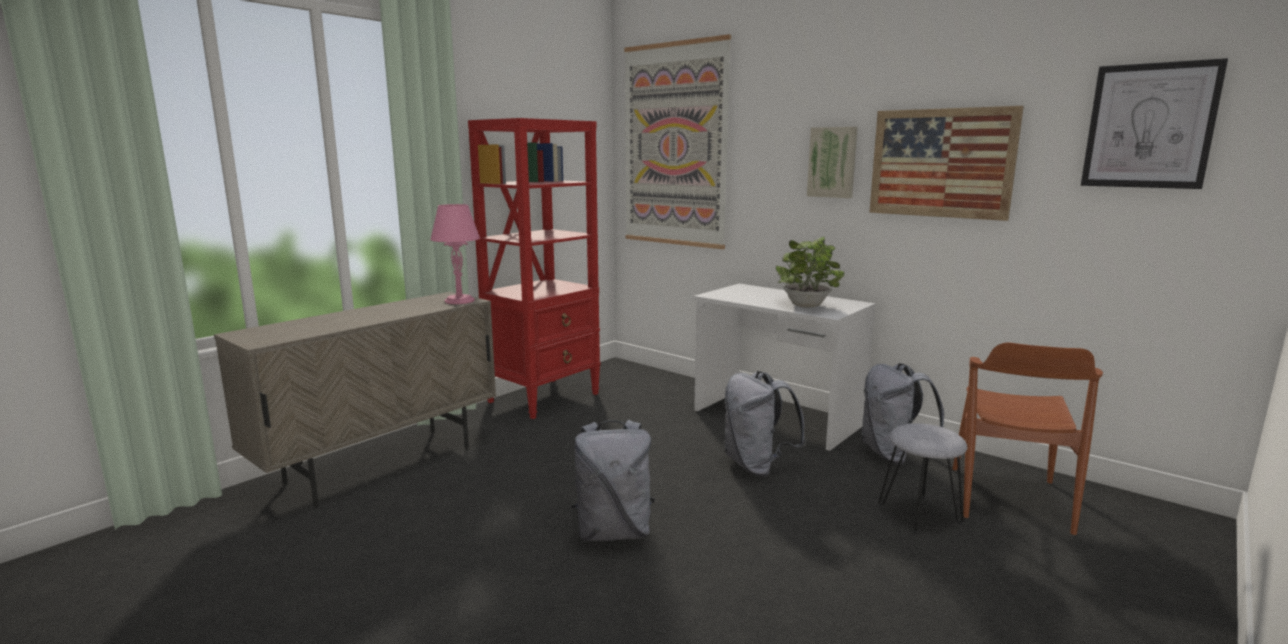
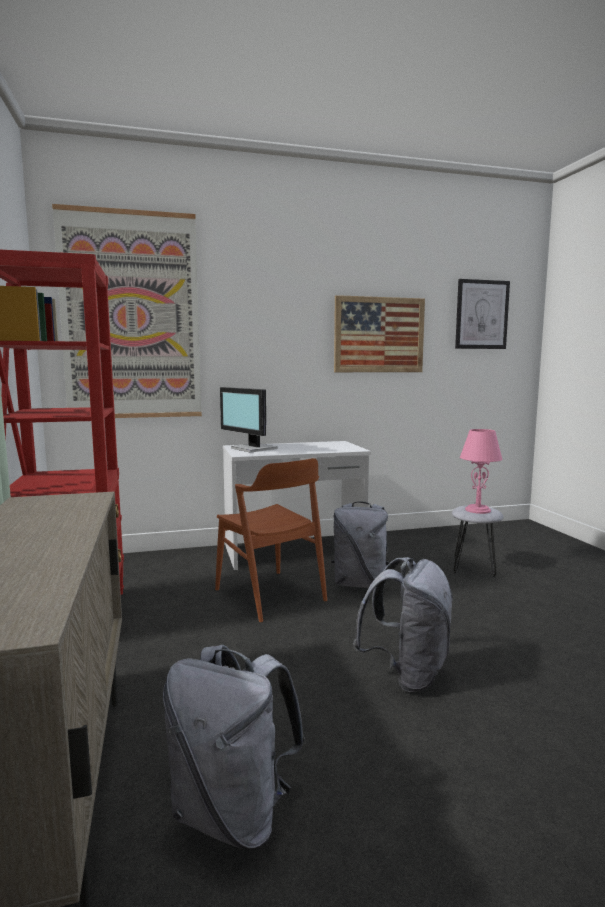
camera: 55 degrees left, 5 degrees down
(459, 301) = (78, 499): pink table lamp -> pink table lamp (477, 510)
(743, 292) = (253, 449): none -> monitor
(807, 306) = (325, 448): potted plant -> none
(832, 162) = (301, 334): picture -> none
(893, 455) = (394, 545): grey backpack -> grey backpack (233, 814)
(1009, 499) = (475, 544): brown chair -> brown chair (270, 595)

